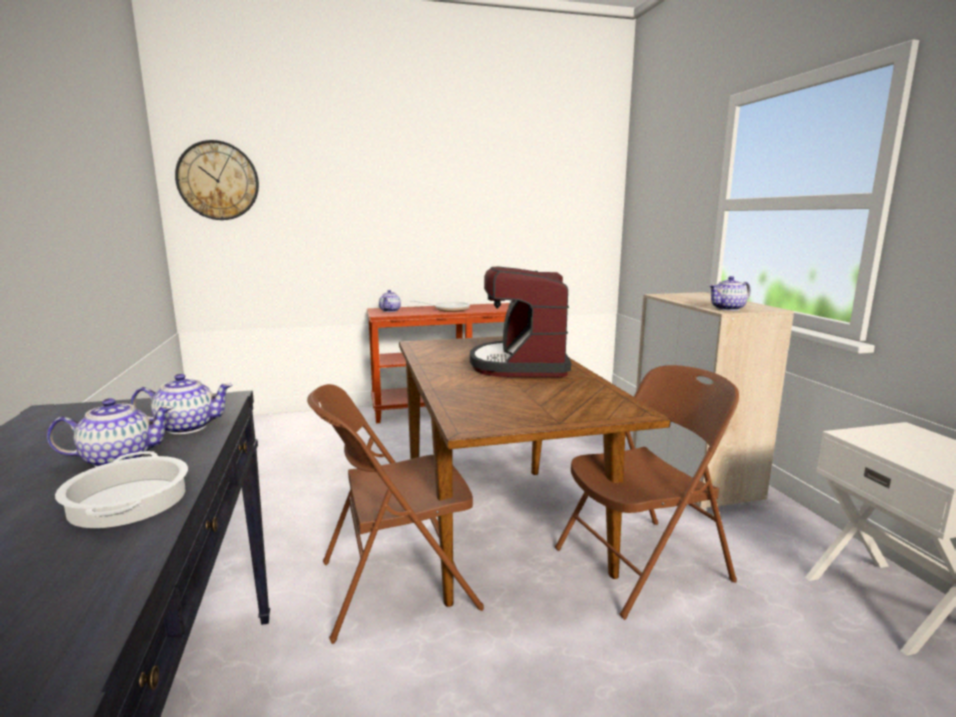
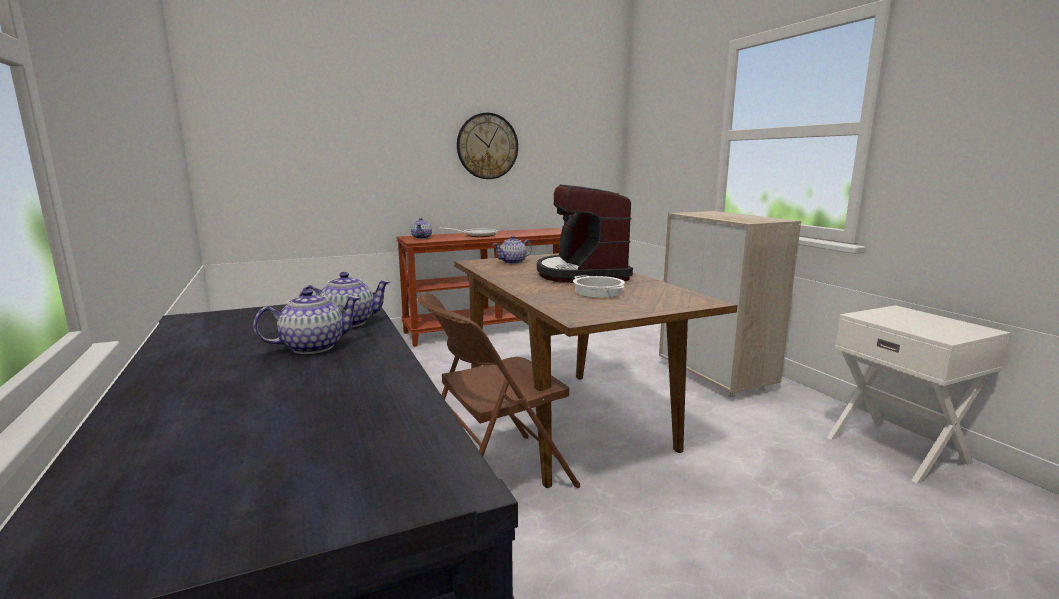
camera: 10 degrees left, 0 degrees up
(130, 501) = (364, 373): cooking pot -> cooking pot (599, 292)
(218, 181) = (245, 109): wall clock -> wall clock (487, 146)
(641, 564) = (698, 440): brown chair -> none
(728, 309) = (749, 220): teapot -> teapot (513, 262)

